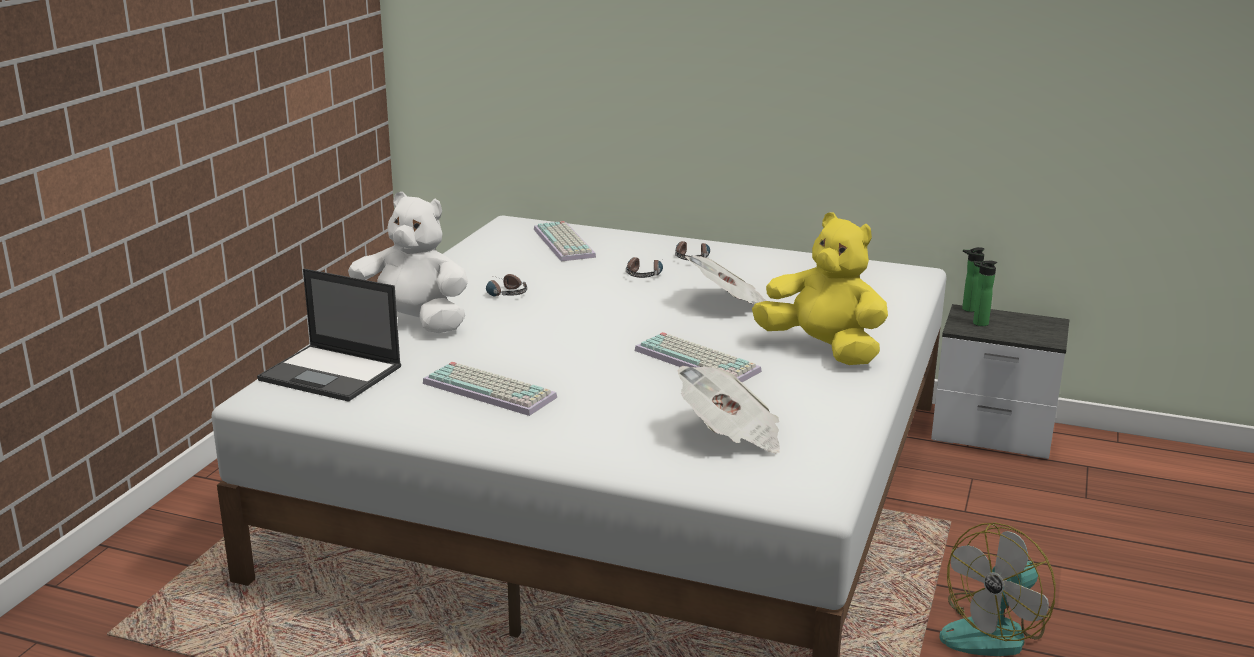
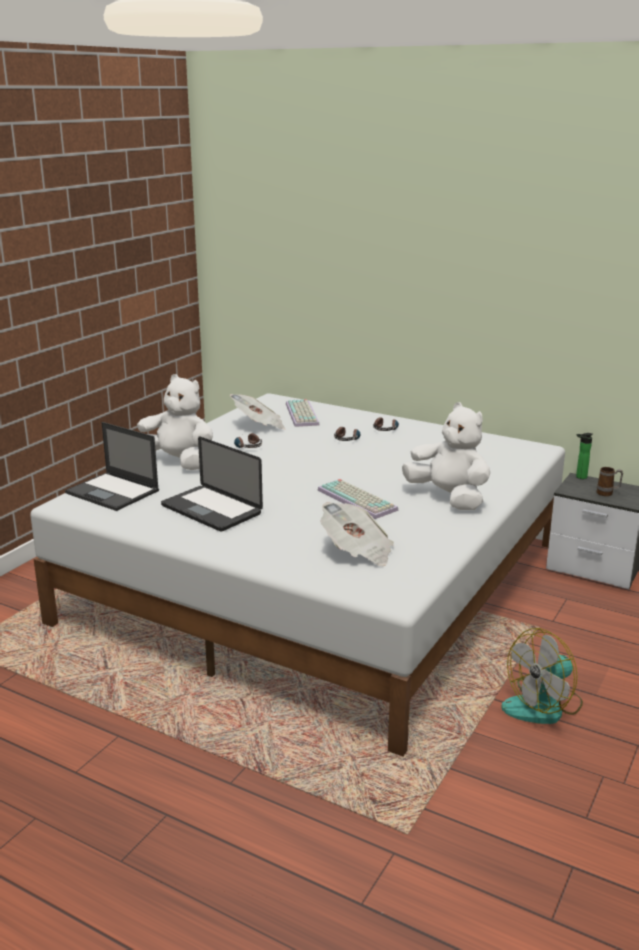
camera: 10 degrees right, 0 degrees up
(492, 390) = (211, 510): keyboard -> laptop
(730, 304) = (397, 462): newspaper -> newspaper (259, 425)
(823, 349) = (448, 498): yellow plush toy -> white plush toy
(978, 323) = (583, 487): bottle -> none
(1013, 329) = (608, 493): none -> mug

